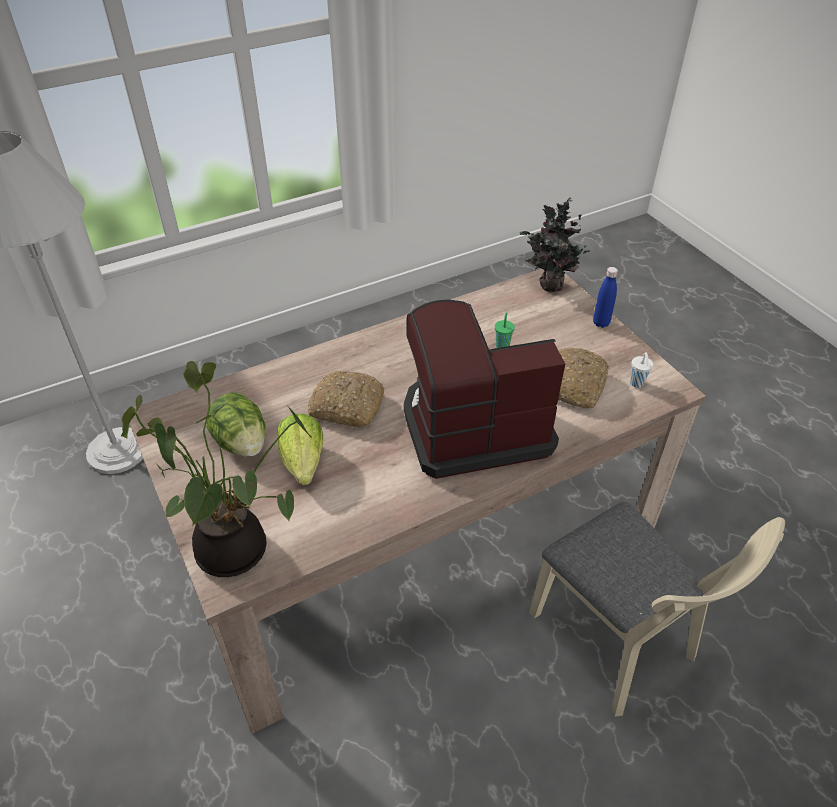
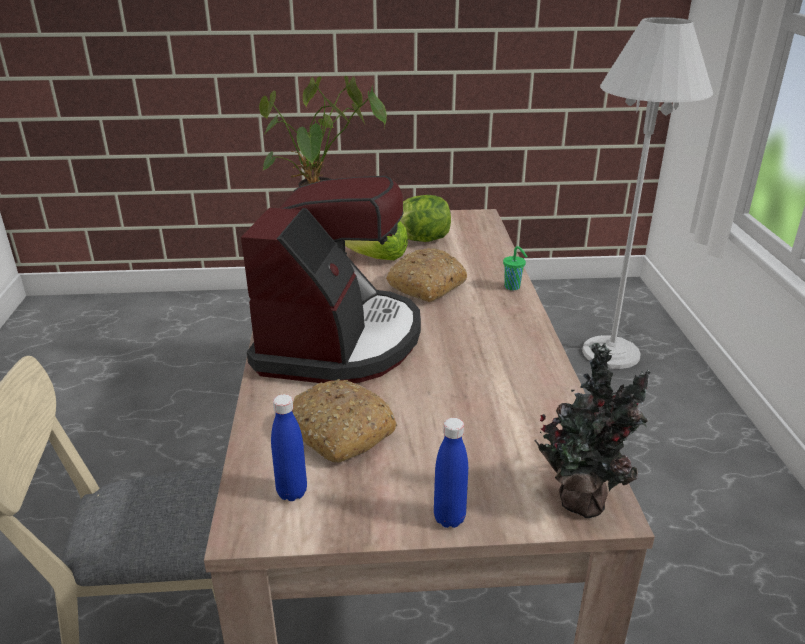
camera: 115 degrees right, 15 degrees down
(502, 346) = (456, 401): green cup -> green cup (513, 287)
(637, 384) = (292, 492): white cup -> blue bottle

